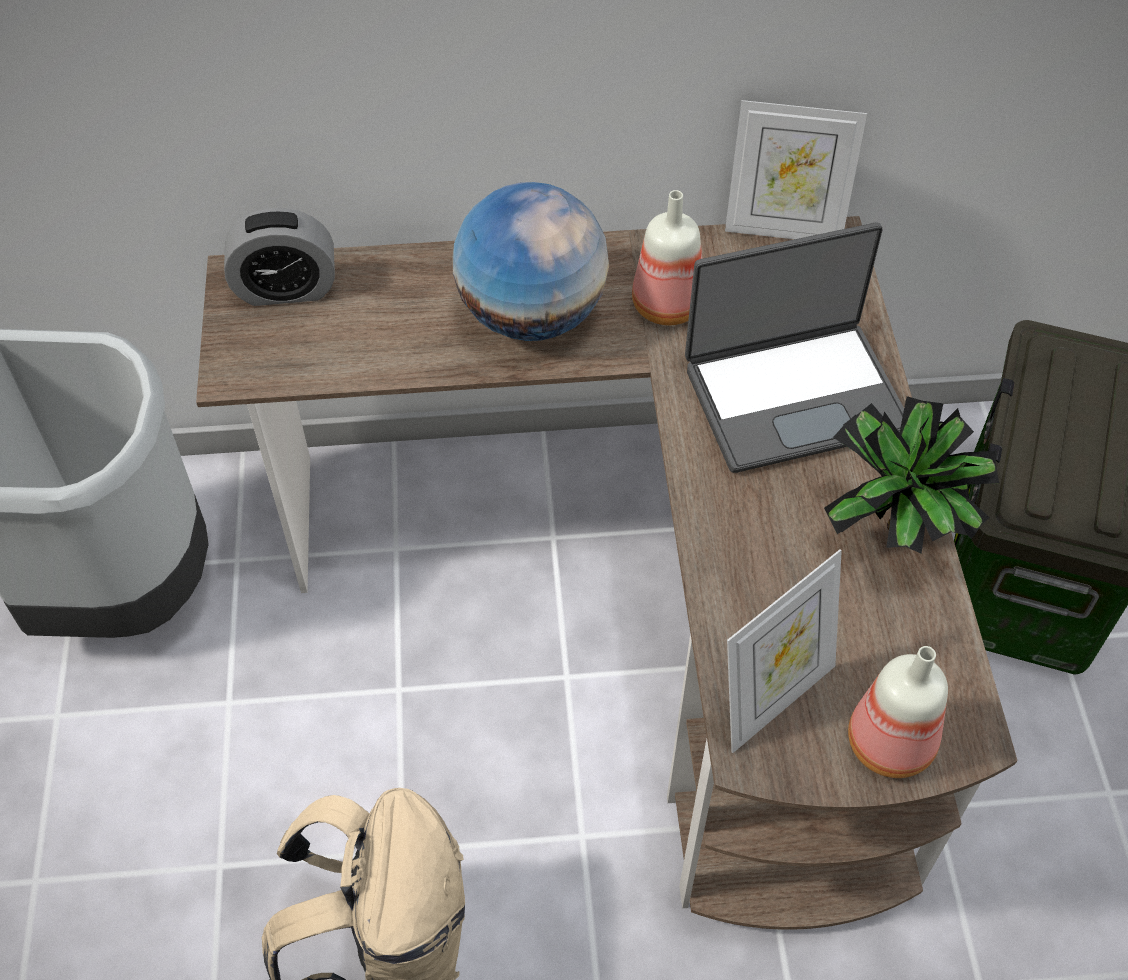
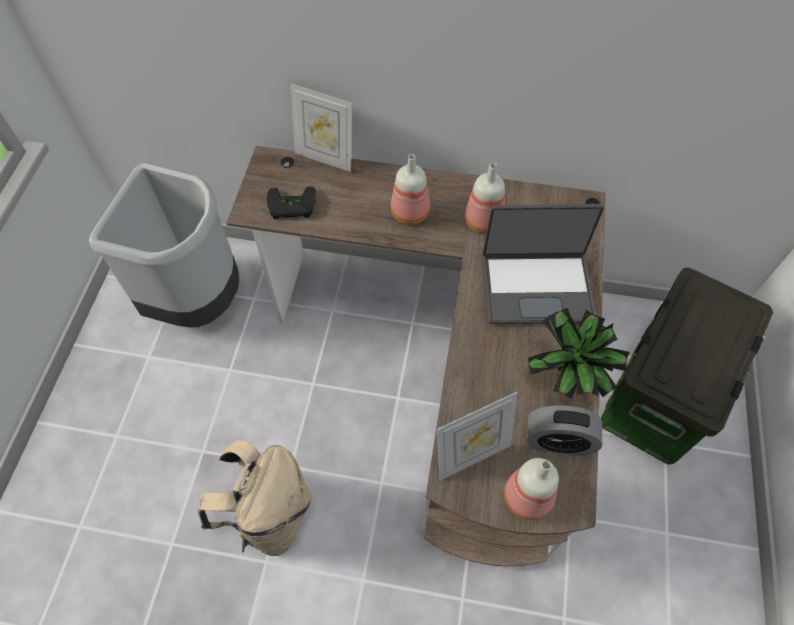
camera: 15 degrees right, 5 degrees up
(286, 289) = (288, 172): alarm clock -> alarm clock (558, 441)
(312, 350) = (291, 207): none -> black game controller
(531, 314) = (410, 212): globe -> bottle
(783, 229) = (560, 191): picture frame -> picture frame (325, 158)

